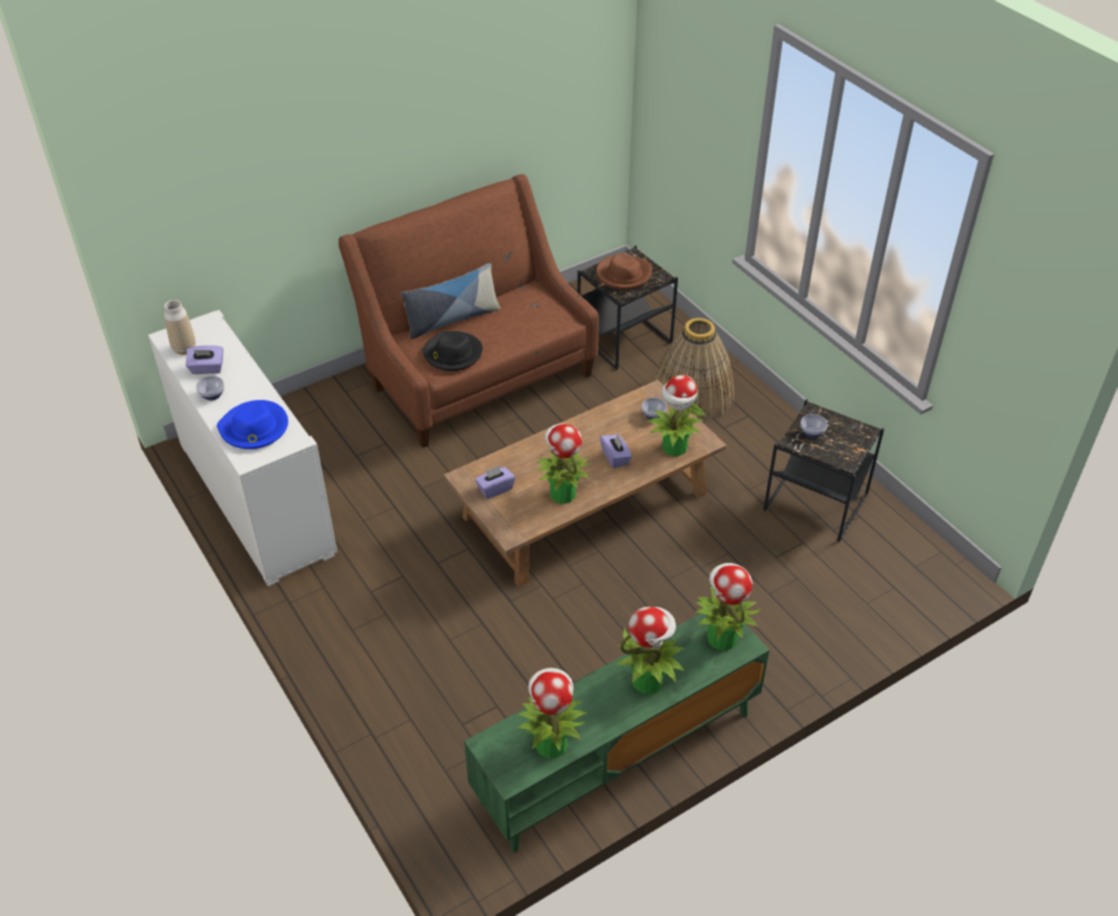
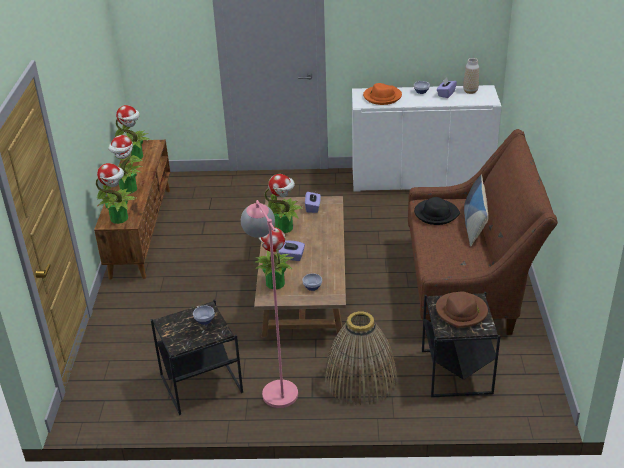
camera: 125 degrees right, 10 degrees down
(254, 428) = (382, 97): blue hat -> orange hat
(617, 758) = (141, 231): green tv stand -> brown tv stand
(761, 447) = (275, 386): none -> pink floor lamp

